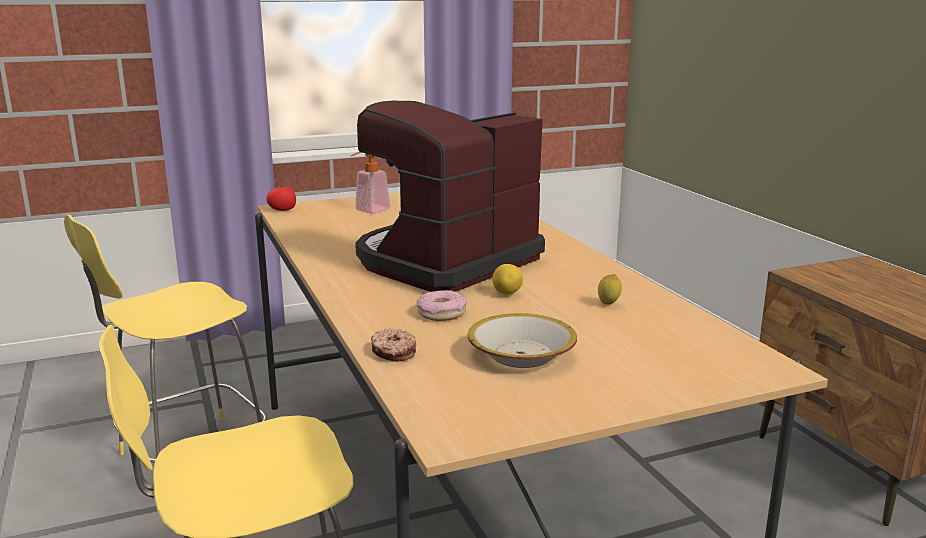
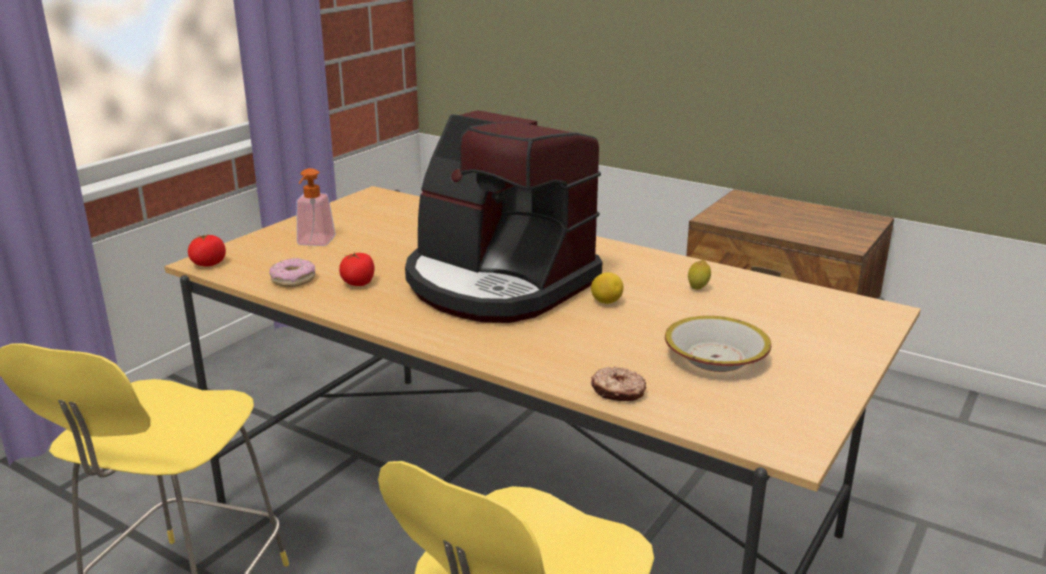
camera: 35 degrees left, 5 degrees up
(350, 240) = (358, 283): none -> tomato
(441, 313) = (588, 339): donut -> donut (293, 279)
(445, 262) = (497, 284): coffee machine -> coffee machine turned 60 degrees counterclockwise

